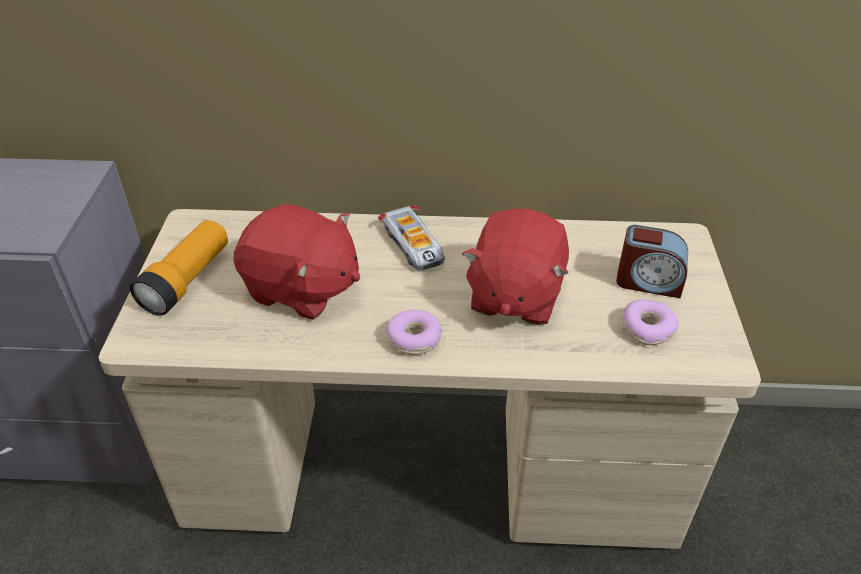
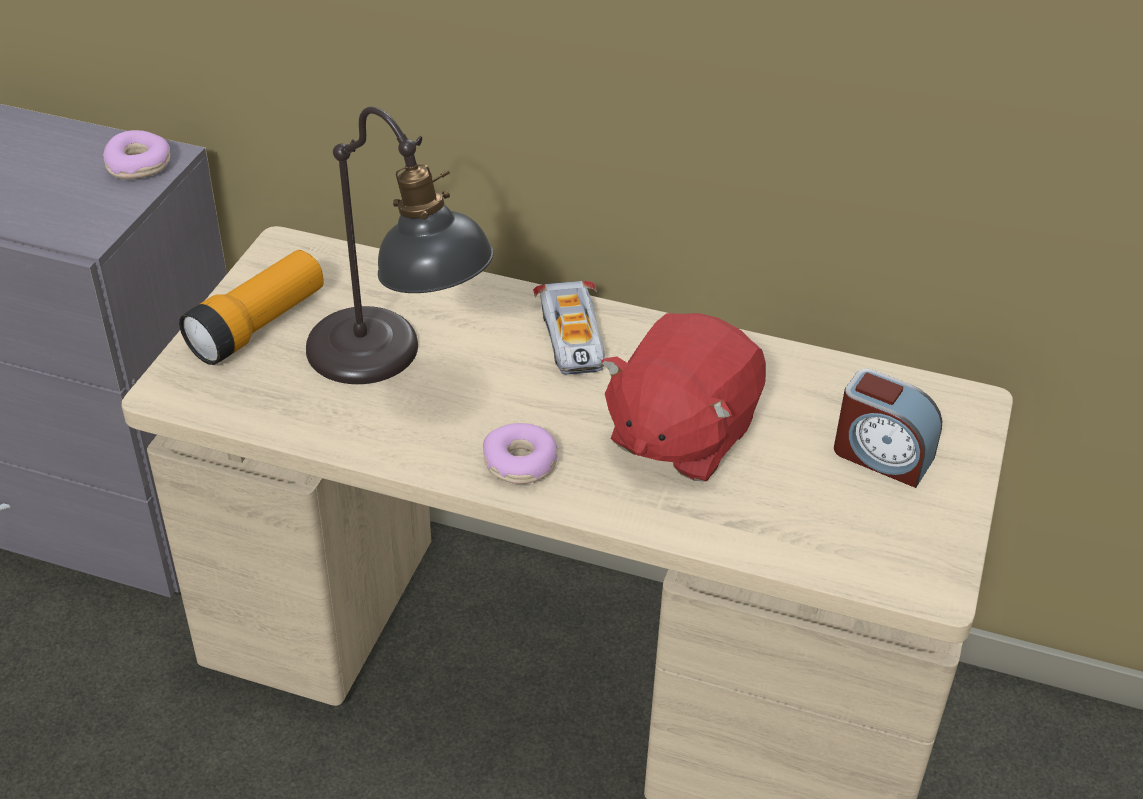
camera: 15 degrees right, 0 degrees up
(302, 289) = (399, 368): red plush toy -> grey table lamp
(647, 328) = (845, 518): donut -> donut (139, 165)

